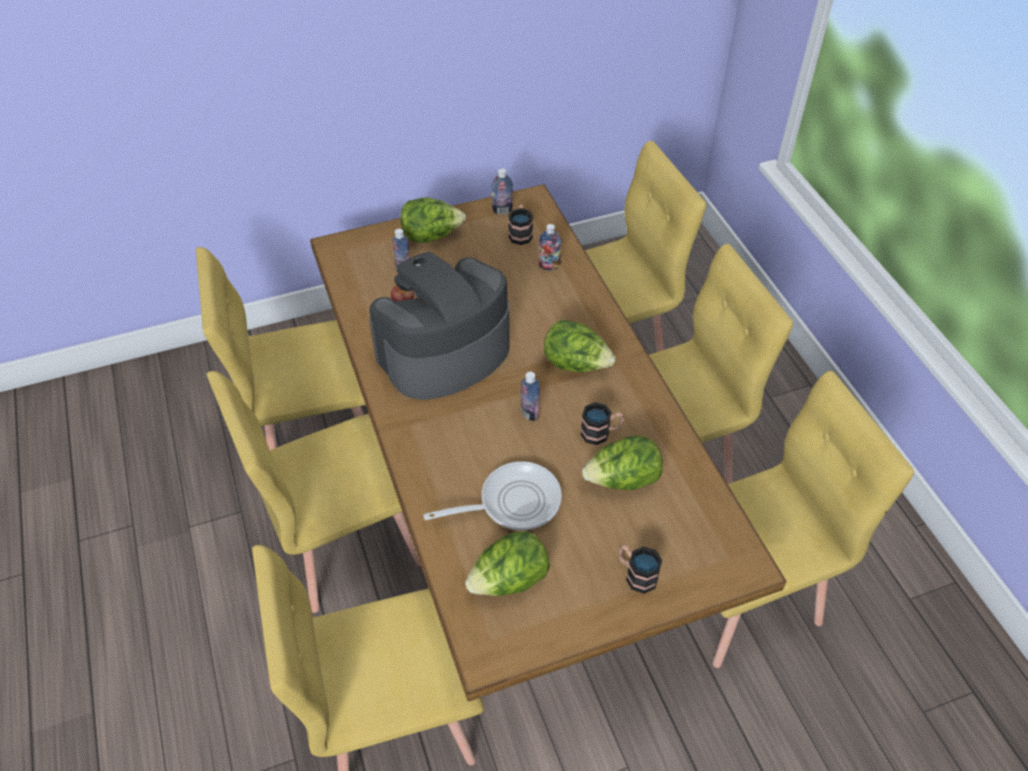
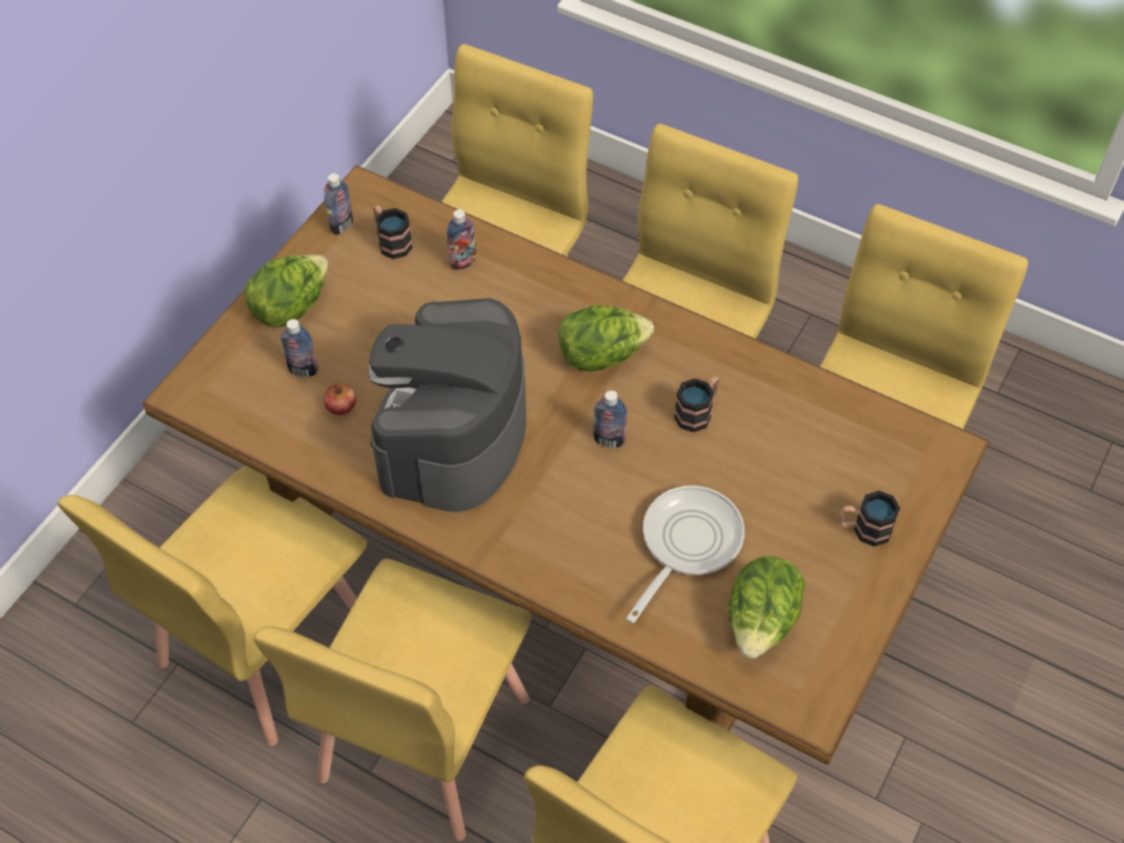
camera: 40 degrees left, 5 degrees up
(622, 480) = (765, 447): lettuce -> none

